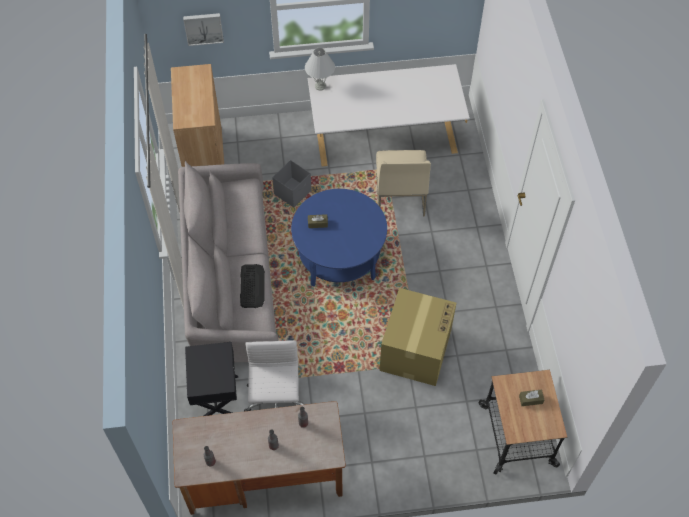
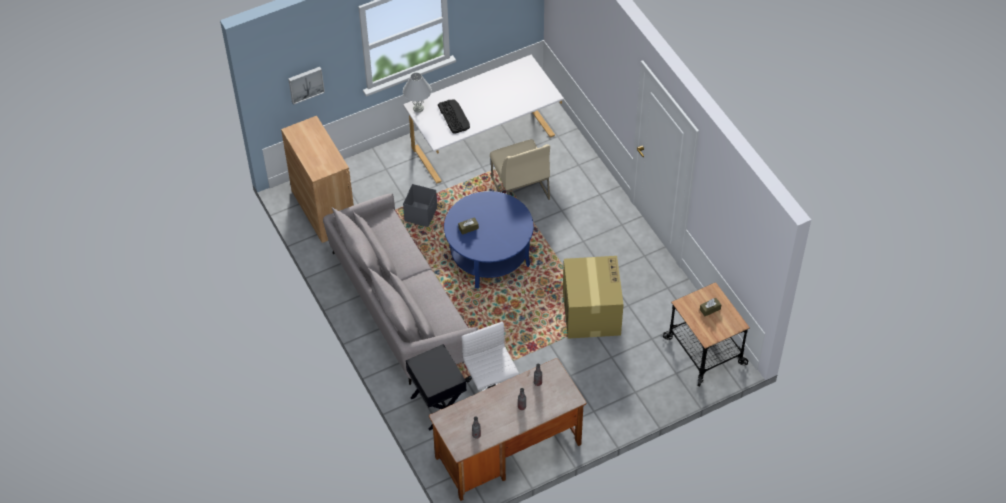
camera: 20 degrees left, 5 degrees down
(252, 286) = (434, 298): keyboard -> keyboard (454, 116)

